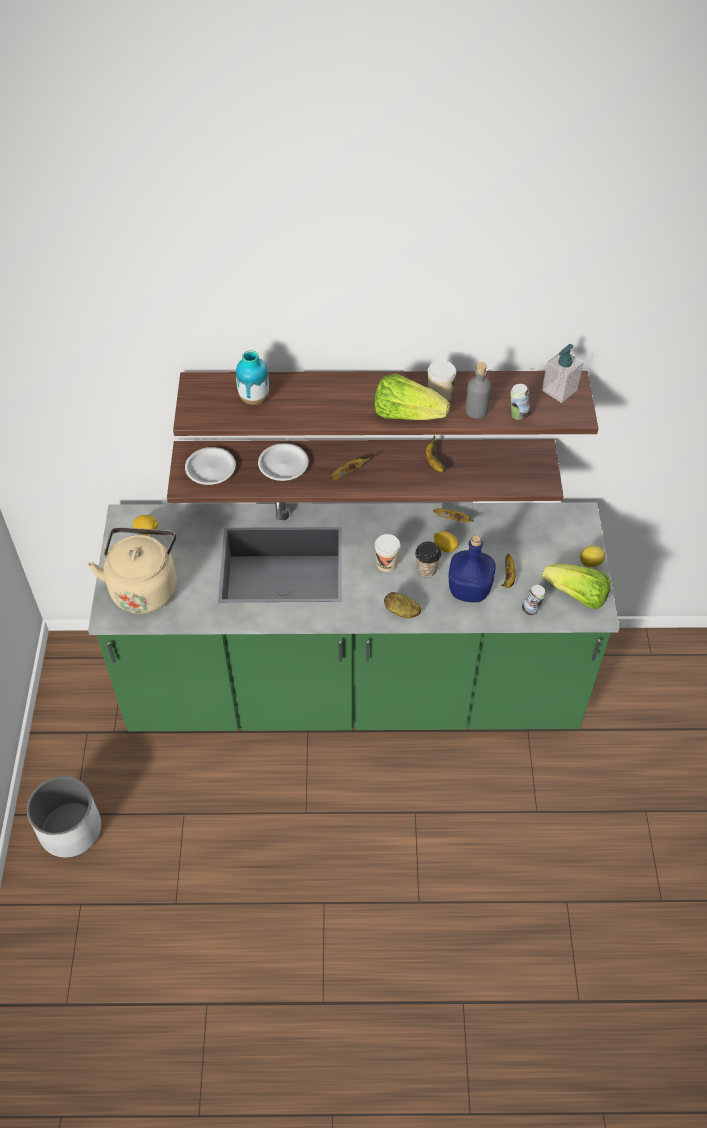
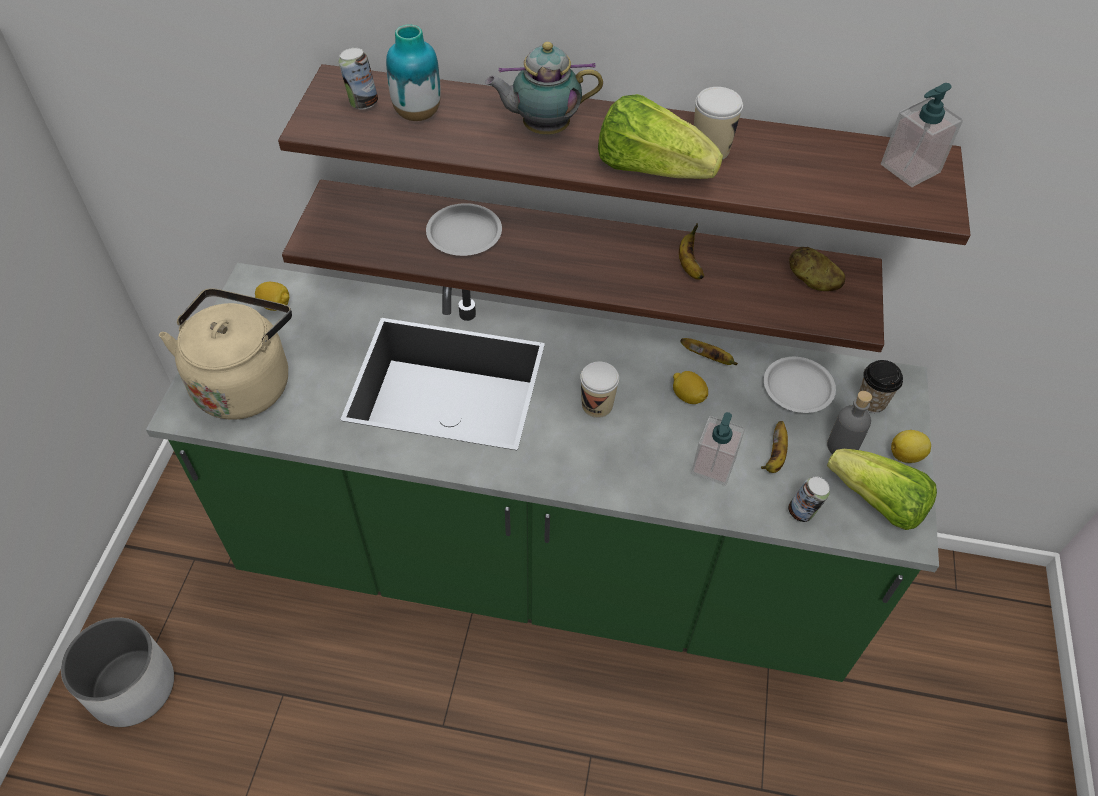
camera: 10 degrees right, 0 degrees up
(210, 469) = (357, 224): white plate -> white plate (798, 389)
(334, 397) = (542, 129): none -> teapot
(348, 473) = (556, 260): banana -> none
(401, 612) = (603, 481): potato -> potato (812, 282)
(426, 569) = (654, 424): cup -> cup (871, 402)
(470, 590) = (713, 466): blue bottle -> soap dispenser
(476, 410) = (766, 179): grey bottle -> grey bottle (842, 446)
(518, 415) = (834, 195): can -> can (362, 103)

